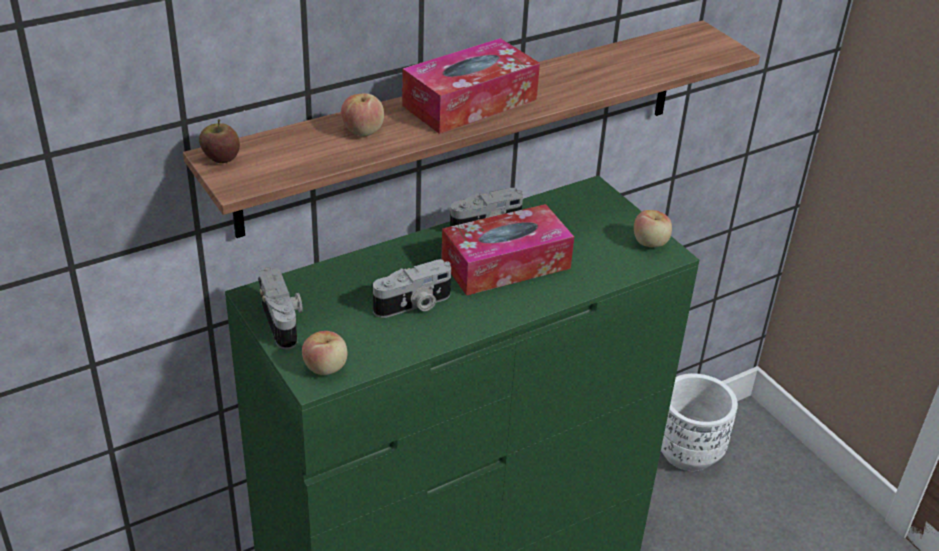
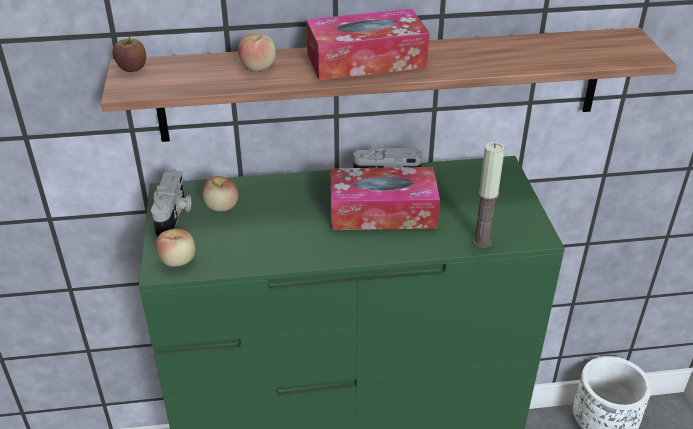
camera: 25 degrees right, 0 degrees up
(414, 305) = (283, 228): camera -> none
(621, 271) = (481, 241): none -> candle
(650, 243) = (525, 223): apple -> apple (221, 207)

